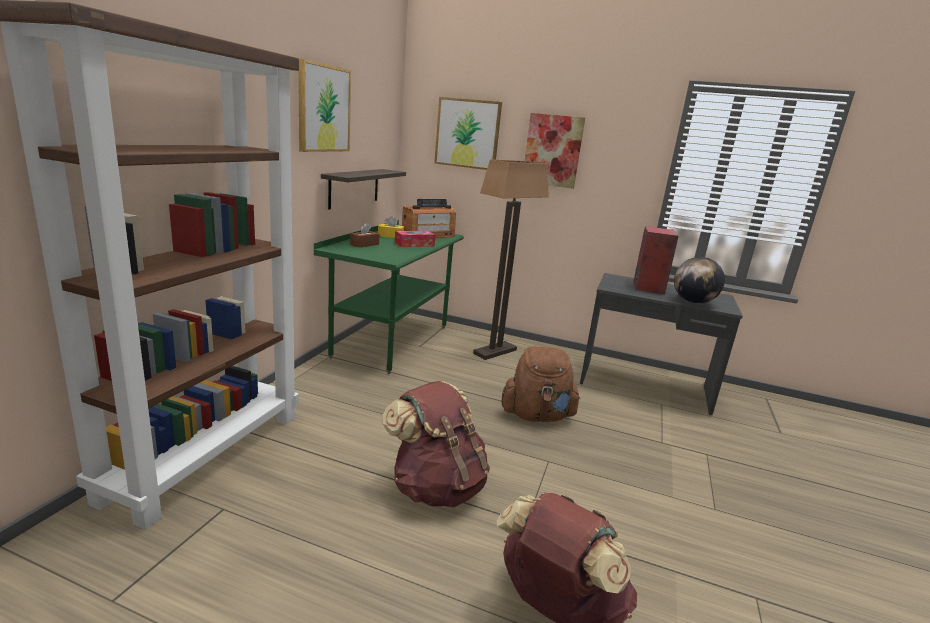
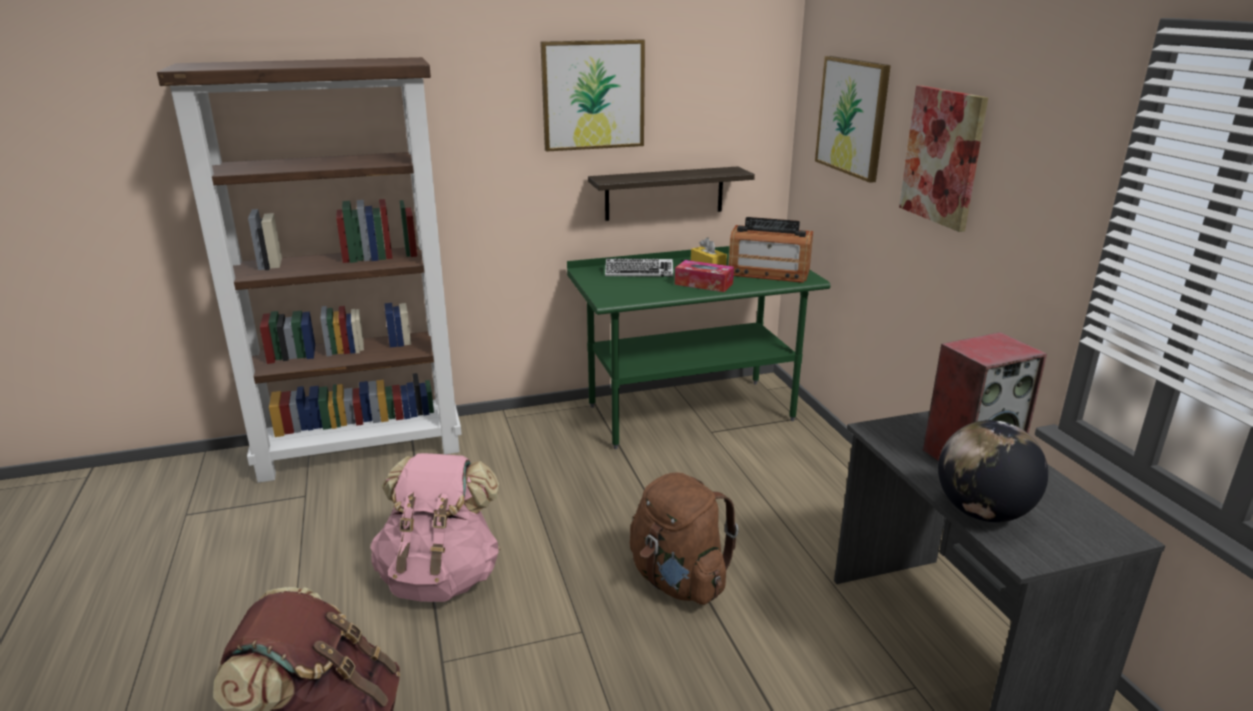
camera: 55 degrees right, 5 degrees up
(364, 244) = (639, 272): brown tissue box -> keyboard
(436, 487) = (441, 577): brown backpack -> pink backpack
(495, 351) = (798, 480): floor lamp -> none

